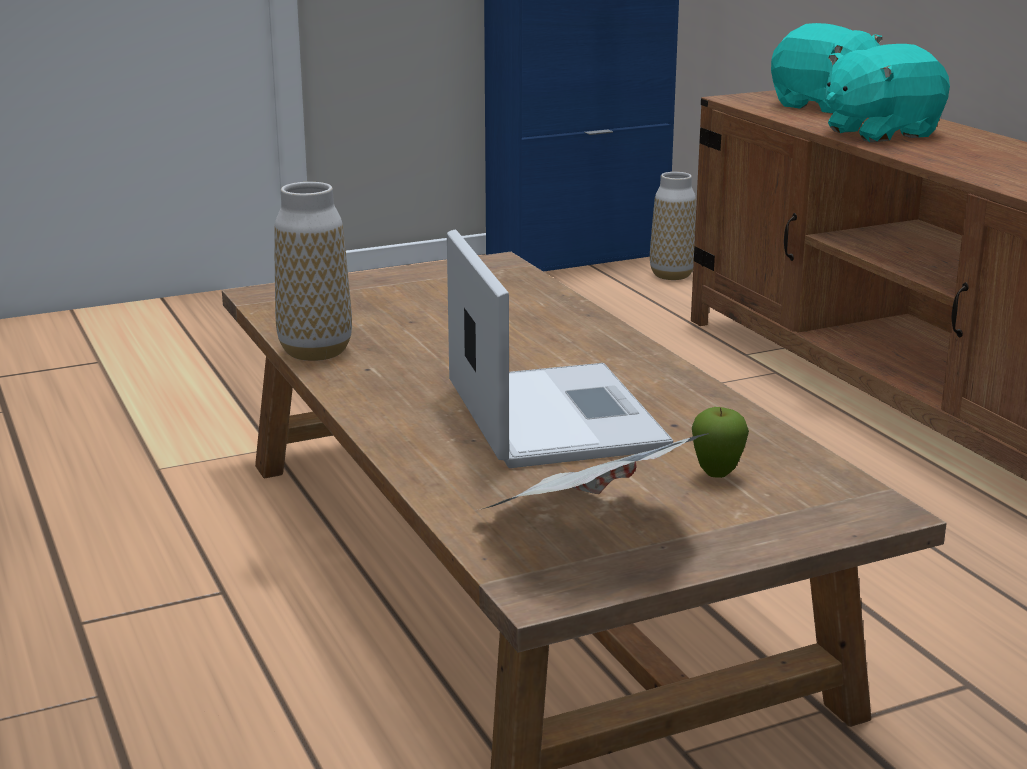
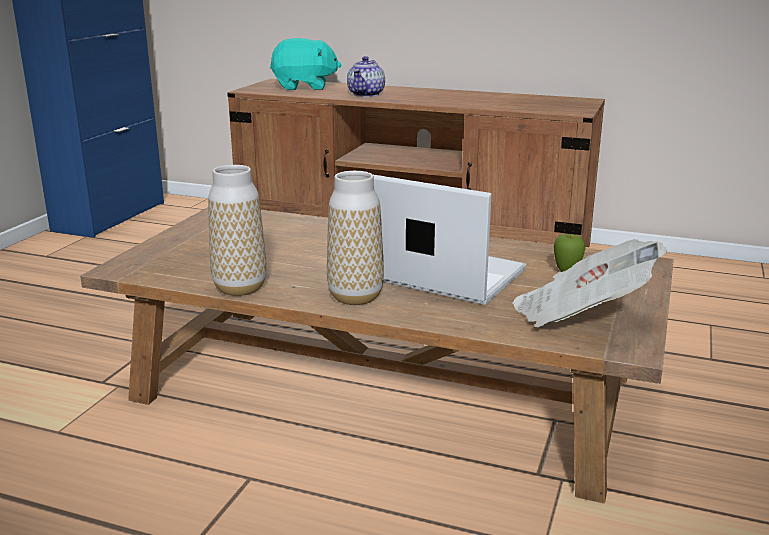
camera: 45 degrees left, 0 degrees up
(671, 275) = (184, 212): vase -> vase (355, 297)
(879, 133) = (366, 94): turquoise plush toy -> teapot

